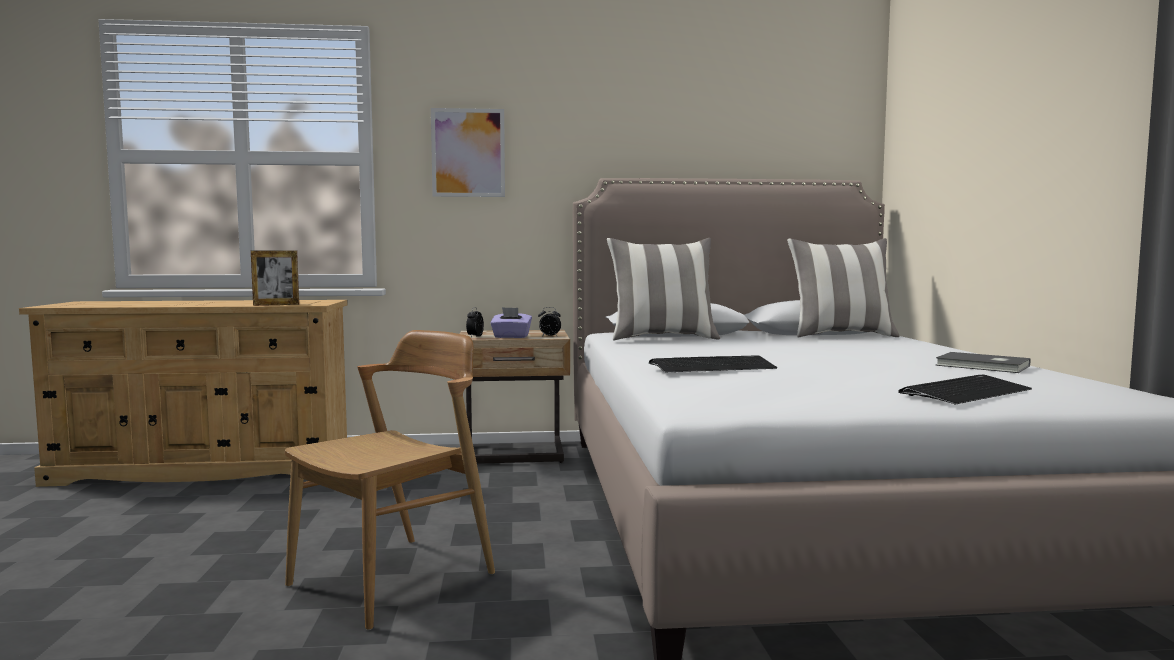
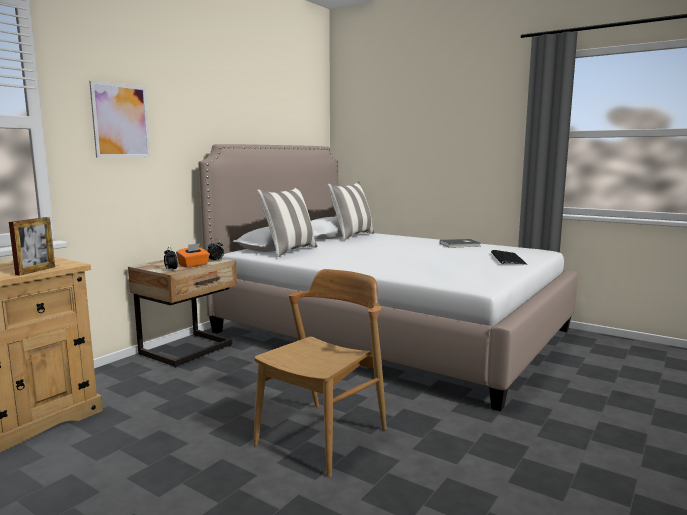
camera: 50 degrees left, 5 degrees up
(394, 579) = (322, 437): brown chair -> brown chair turned 45 degrees clockwise
(511, 337) = (193, 265): purple tissue box -> orange tissue box
(712, 367) = (402, 264): keyboard -> none

